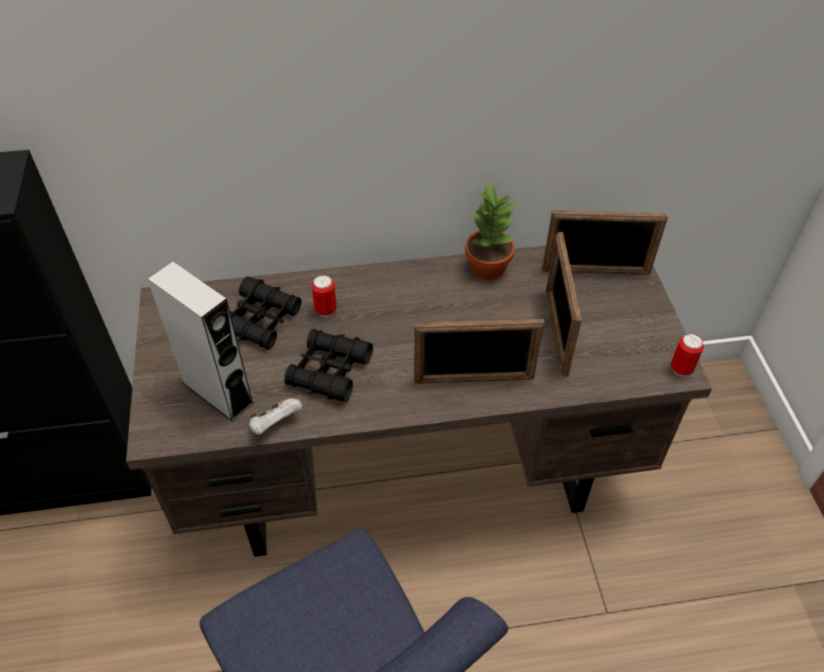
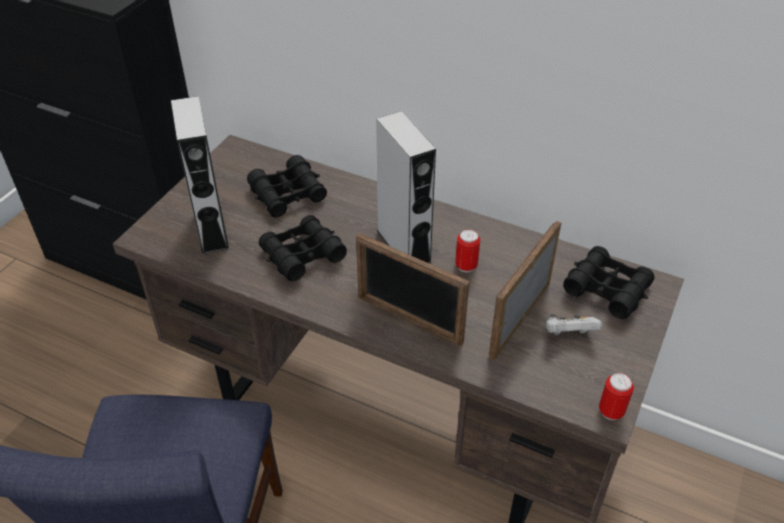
camera: 35 degrees right, 5 degrees down
(275, 424) = (228, 272): white game controller -> white game controller (569, 334)
(326, 310) = (343, 210): can -> can (466, 266)
(410, 317) = (403, 246): none -> grey speaker
(487, 267) = (507, 239): potted plant -> none
(595, 272) = (607, 289): picture frame -> black binoculars

